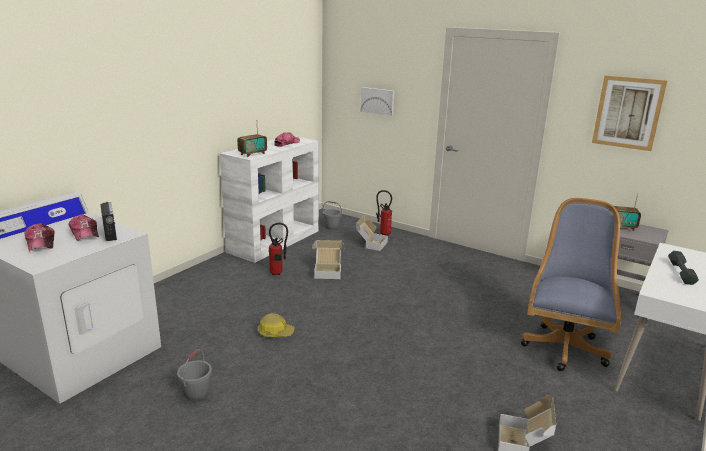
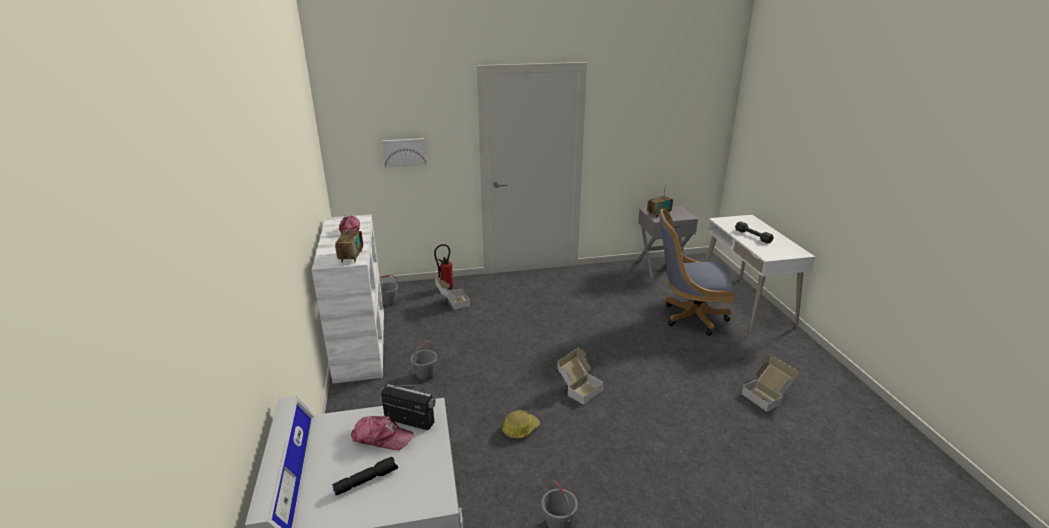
camera: 45 degrees left, 5 degrees up
(41, 243) = (366, 480): cap -> black flashlight
(278, 274) = (425, 375): fire extinguisher -> grey bucket
(328, 272) = (463, 348): cardboard box -> cardboard box (579, 389)
(564, 345) = (688, 317): blue office chair -> blue office chair turned 60 degrees counterclockwise
(628, 113) = (645, 123): picture -> none

